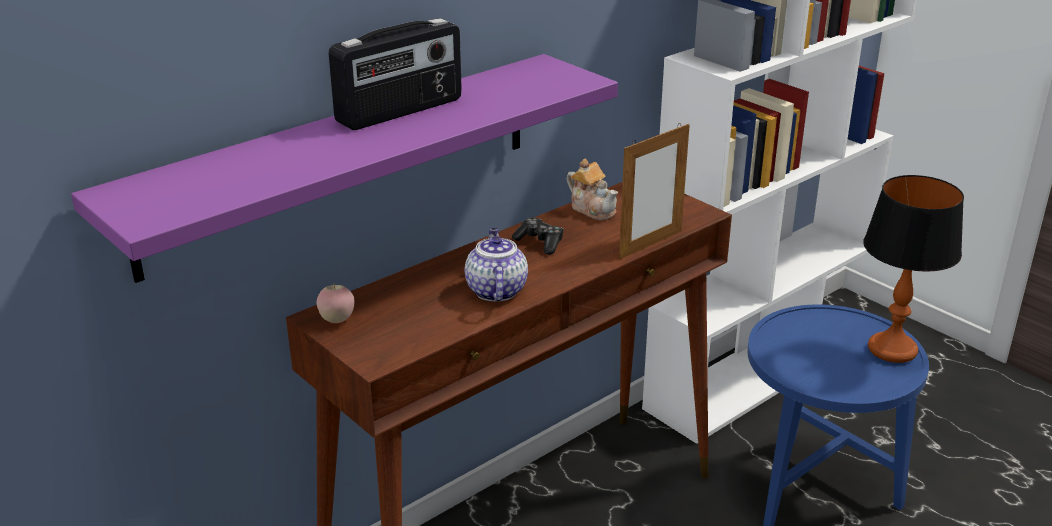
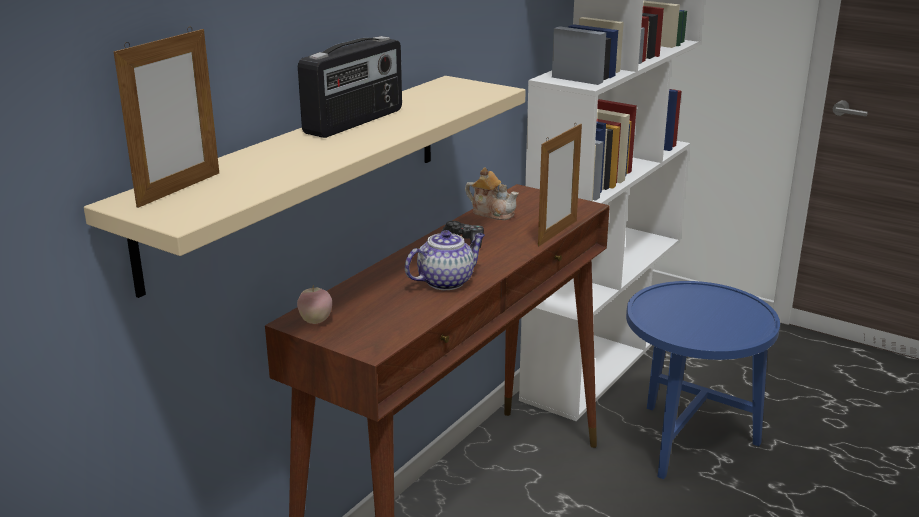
camera: 15 degrees left, 5 degrees down
(169, 183) = (179, 189): none -> picture frame
(343, 161) = (302, 173): purple shelf -> beige shelf
(495, 290) = (446, 281): teapot -> teapot turned 75 degrees clockwise
(891, 349) = (743, 306): table lamp -> none

